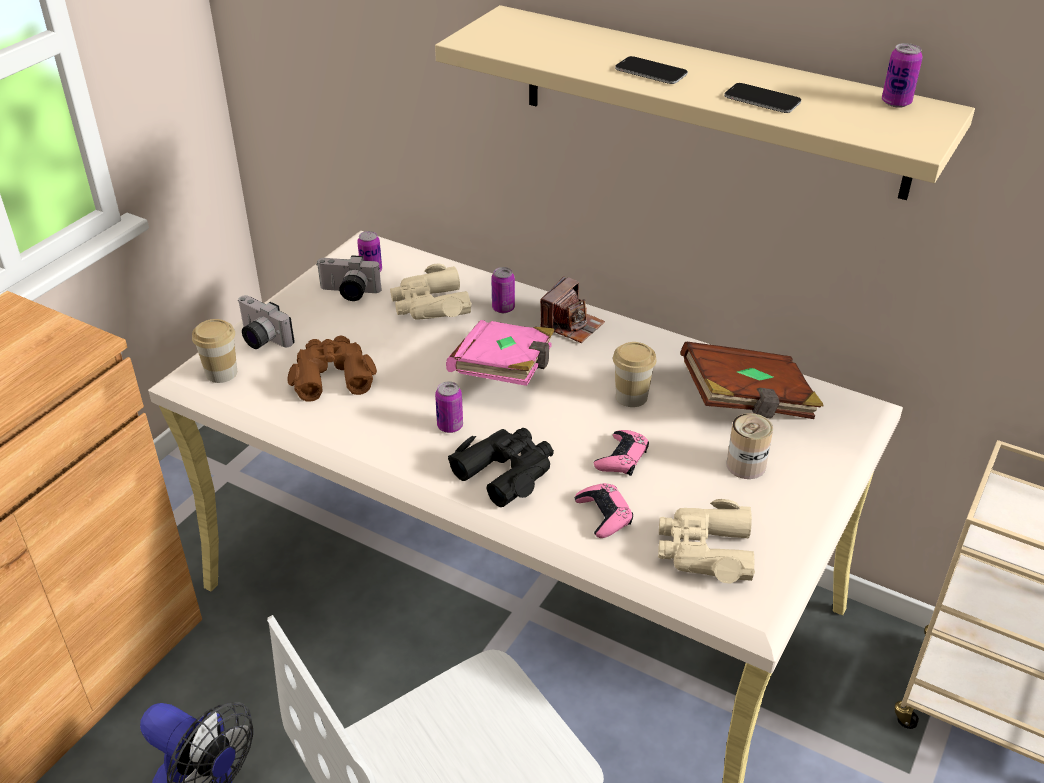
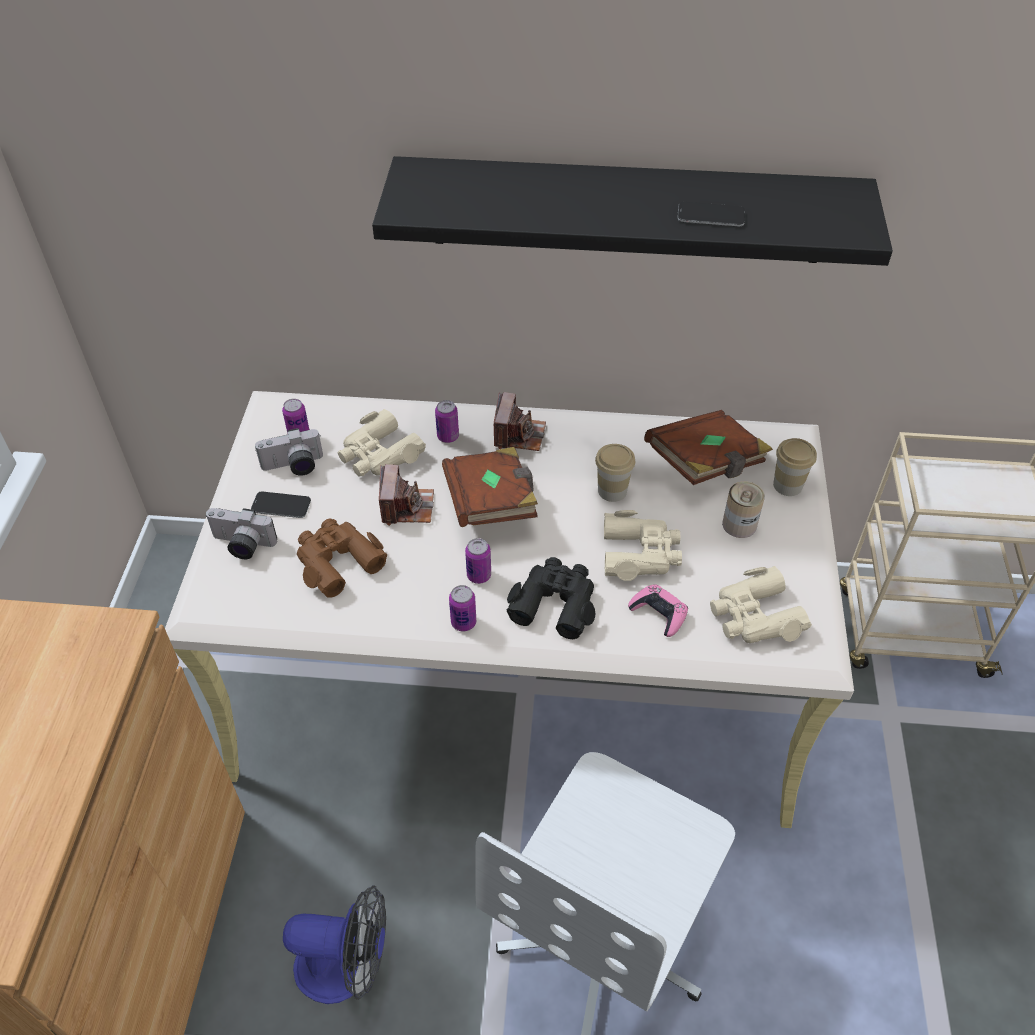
camera: 25 degrees left, 10 degrees up
(221, 373) = (228, 596): cup -> cup (787, 485)
(424, 352) = (406, 507): none -> camera
(505, 372) = (491, 503): pink book -> brown book
(622, 458) = (640, 553): pink game controller -> beige binoculars
(651, 72) = (595, 207): phone -> phone (281, 506)
(711, 101) = (627, 210): beige shelf -> black shelf
(896, 102) = (815, 189): can -> can (463, 622)

